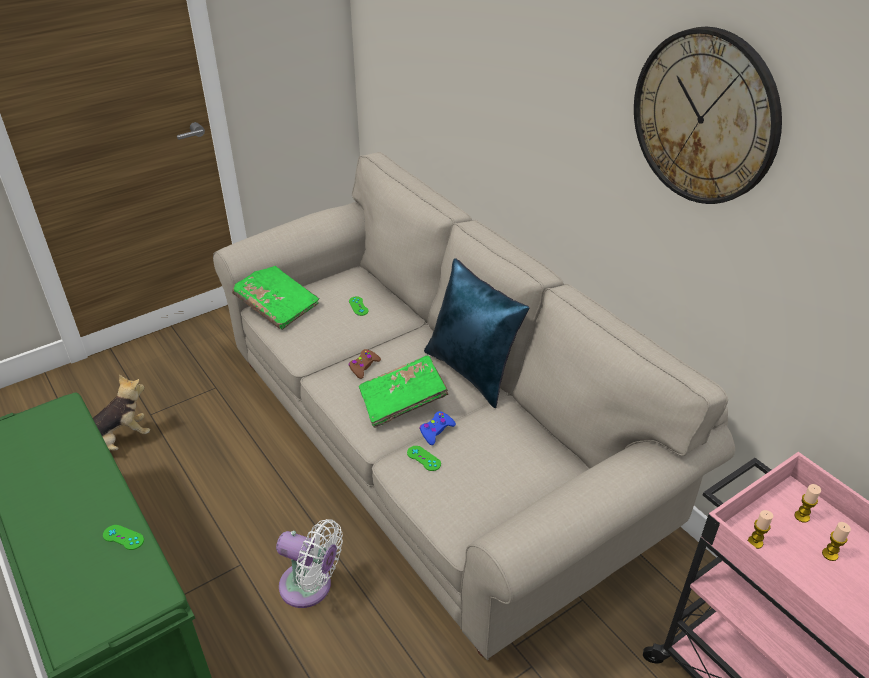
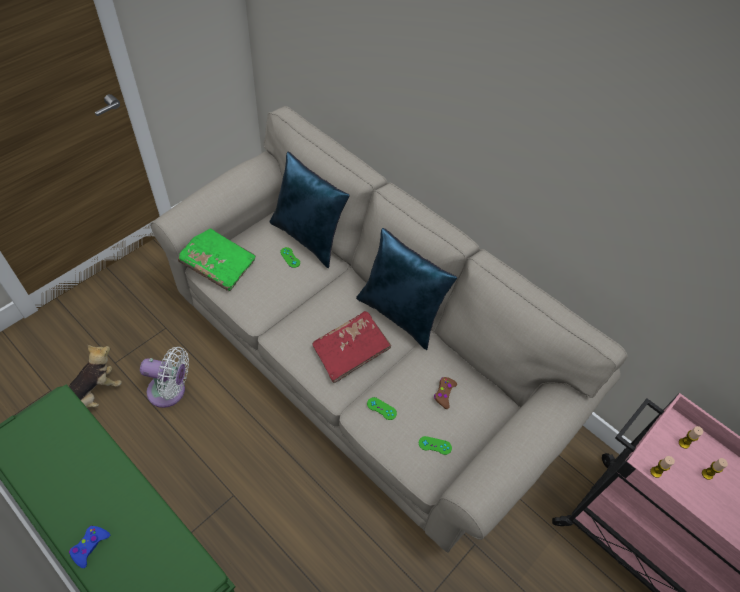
camera: 15 degrees left, 15 degrees up
(123, 537) = (157, 528): green game controller -> green game controller (435, 445)
(310, 587) = (295, 506): white fan -> white fan (170, 391)
(363, 367) = (309, 321): brown game controller -> brown game controller (444, 394)
(385, 290) = (309, 237): none -> blue pillow
(403, 401) = (350, 352): green book -> red book
(436, 431) = (385, 380): blue game controller -> blue game controller (90, 546)
(705, 117) = (626, 143): wall clock -> none

